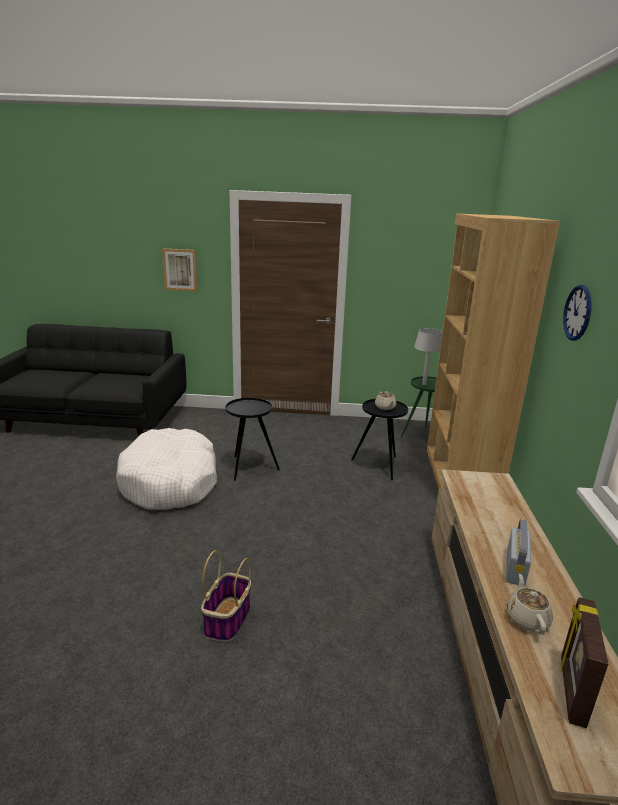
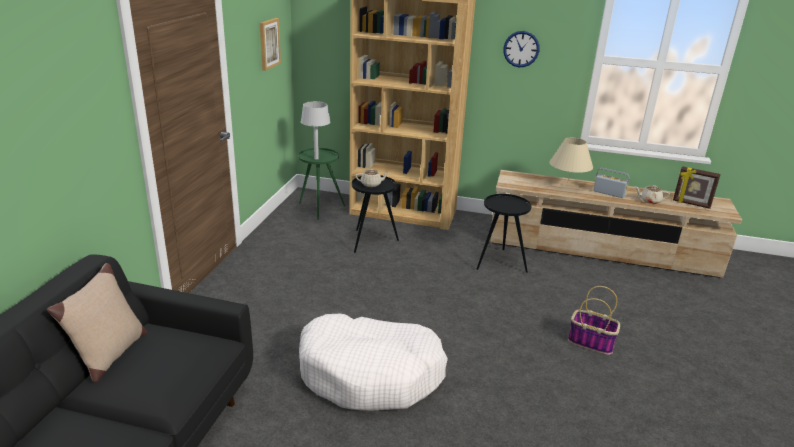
camera: 80 degrees left, 5 degrees up
(127, 373) = (109, 355): none -> beige pillow
(180, 269) = (79, 142): picture -> picture (269, 43)
(249, 467) = (351, 314): black side table -> black side table (499, 263)
(504, 525) = (567, 186): none -> beige table lamp

